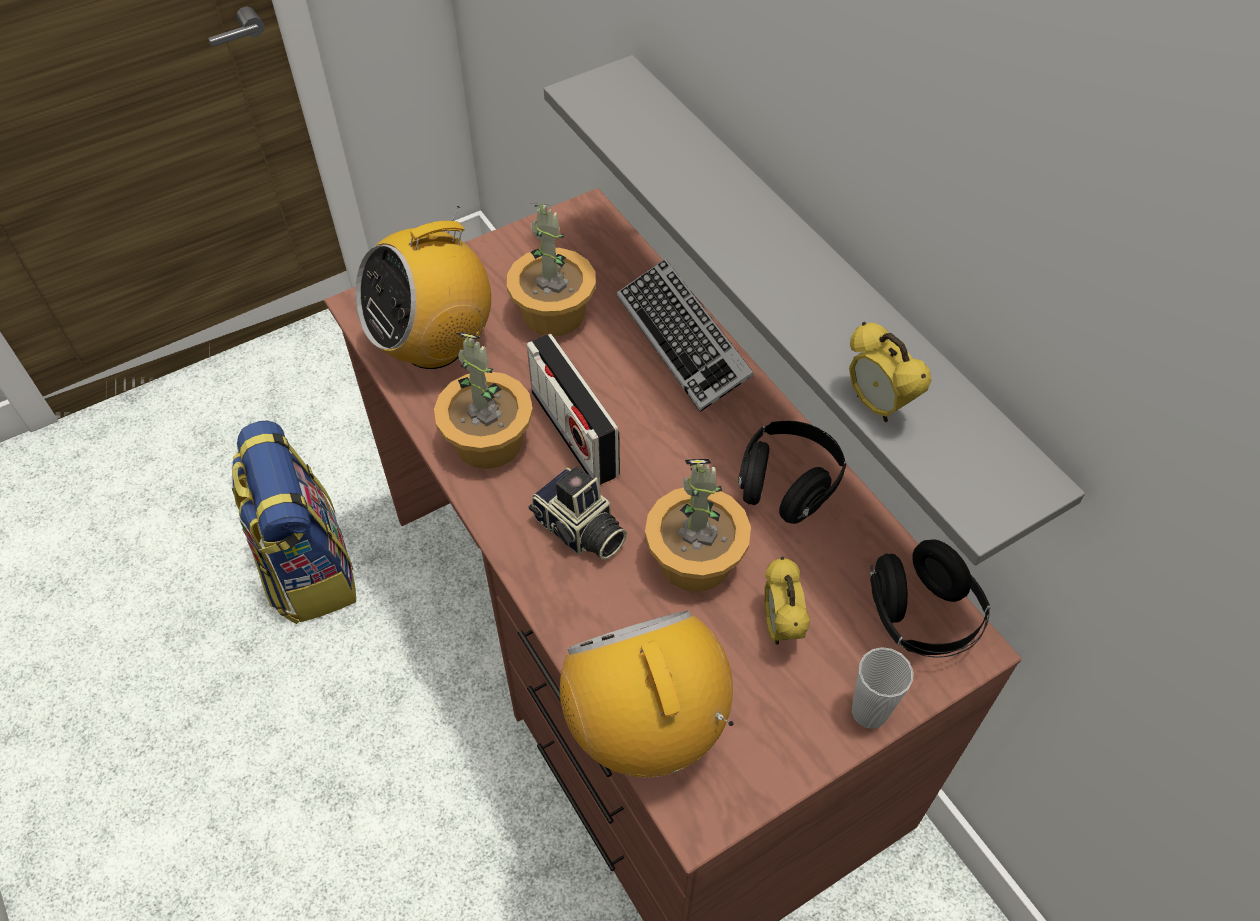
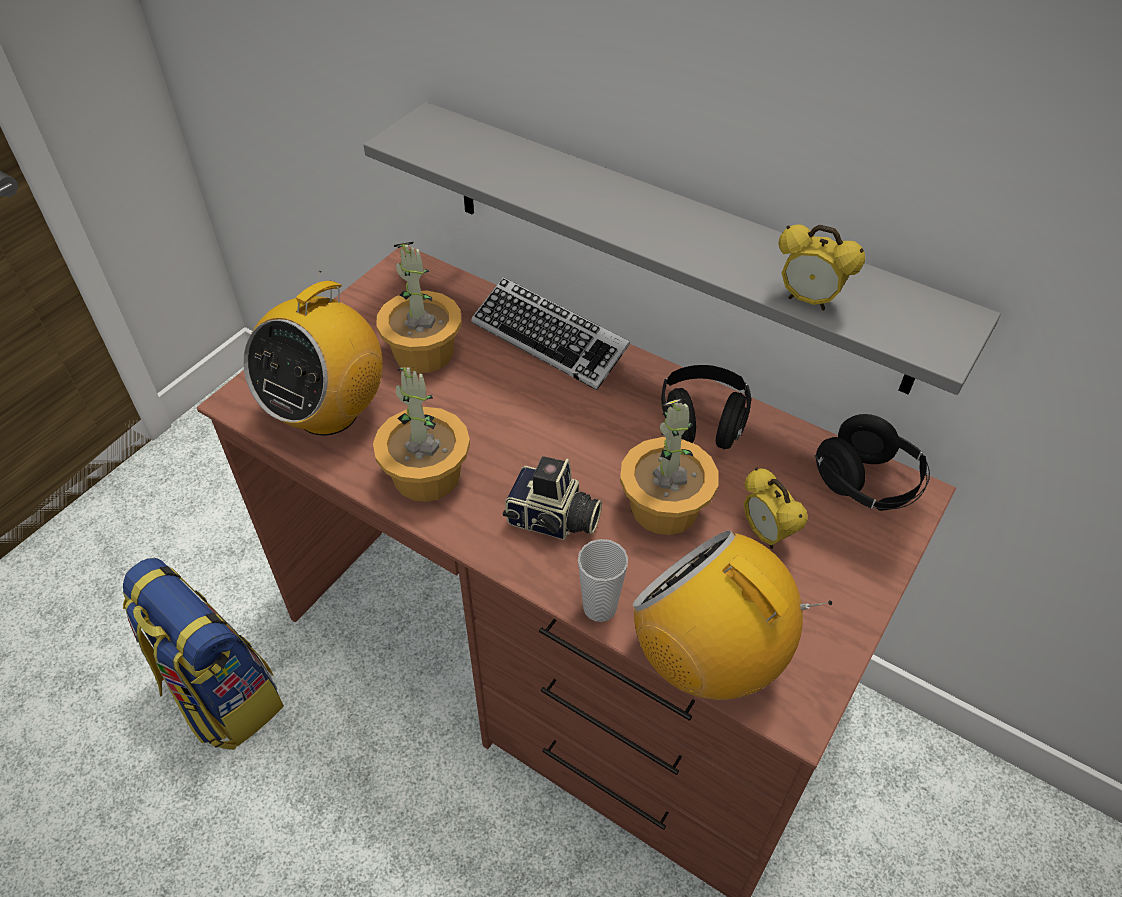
camera: 25 degrees left, 5 degrees down
(574, 433) = (500, 443): radio -> none
(869, 712) = (874, 572): cup -> cup (599, 608)

